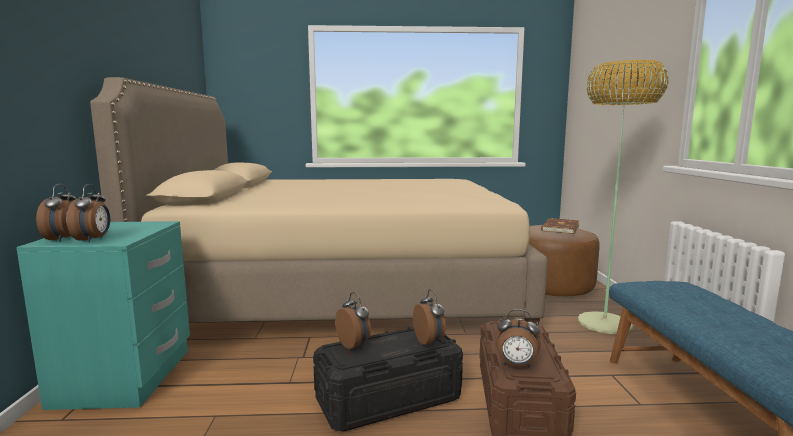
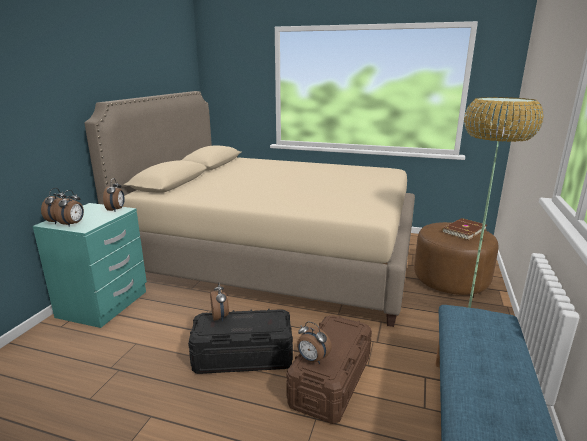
camera: 20 degrees right, 10 degrees up
(430, 341) = (270, 325): alarm clock -> alarm clock (116, 210)

